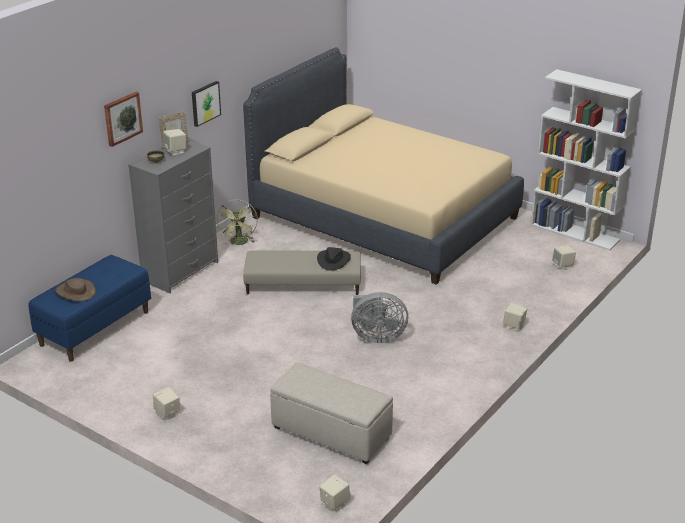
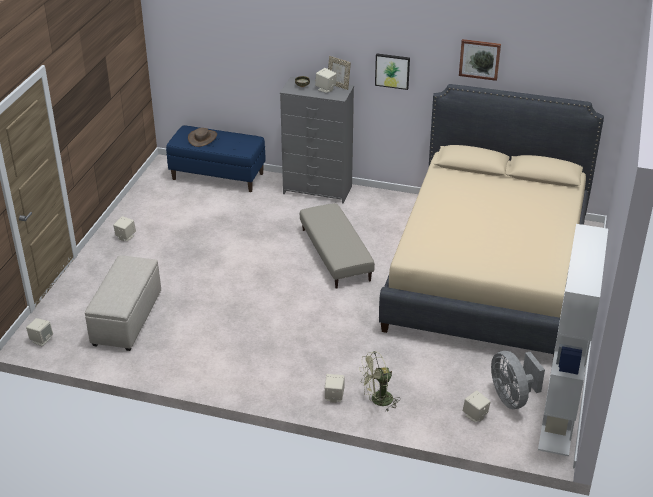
camera: 70 degrees right, 5 degrees up
(122, 118) = (293, 38): picture -> picture (479, 59)
(239, 243) = (381, 205): green fan -> green fan (377, 401)
(333, 260) = (345, 249): black hat -> none
(376, 336) = (273, 313): grey fan -> grey fan (512, 397)

